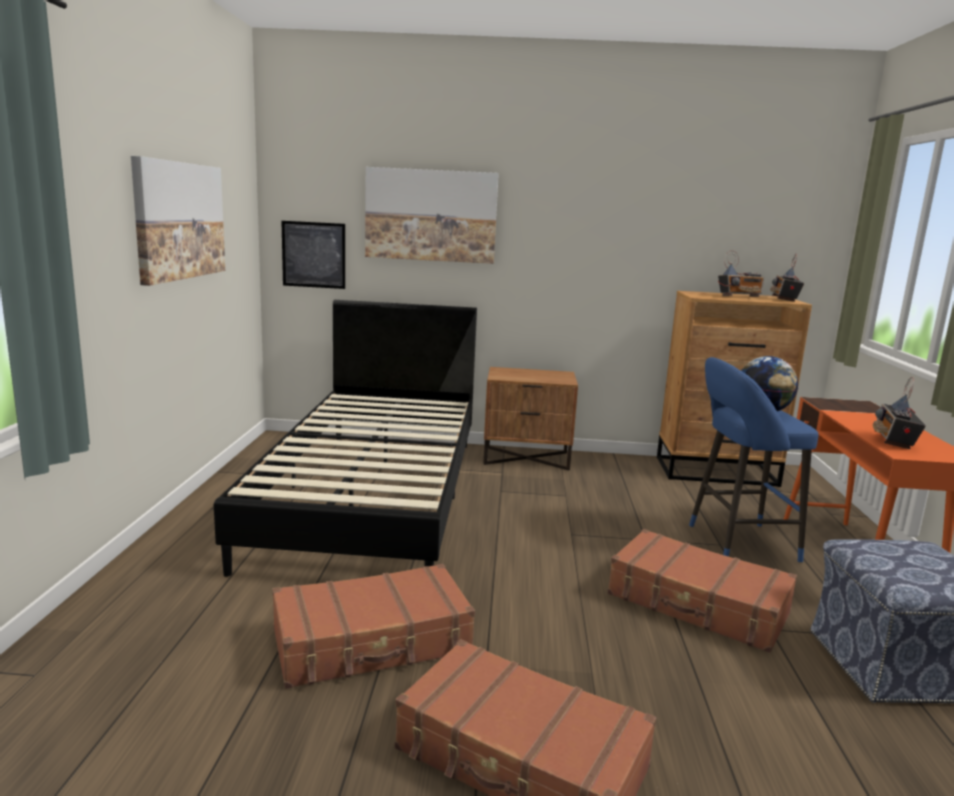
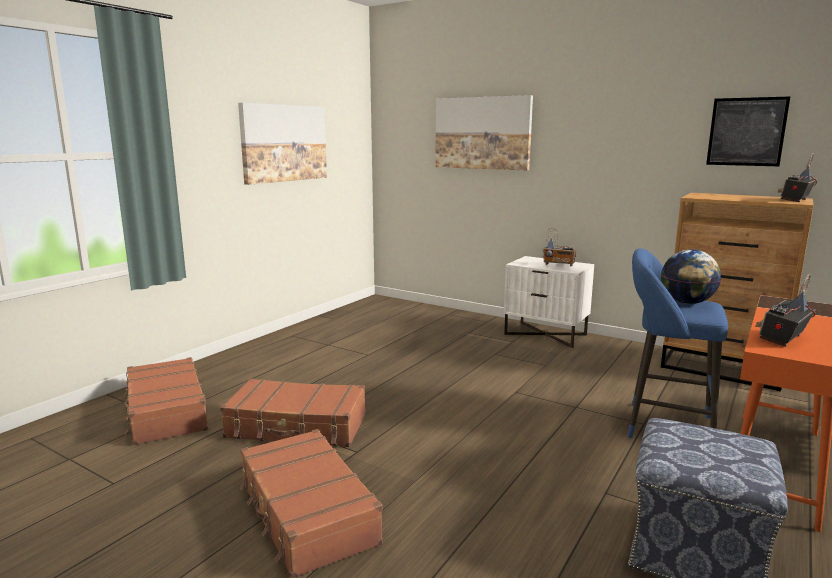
camera: 30 degrees right, 0 degrees up
(314, 255) = (404, 166): picture -> picture (746, 132)
(373, 495) = (398, 343): black bed -> none
(526, 458) = (546, 334): brown nightstand -> white nightstand
(697, 605) = (560, 460): brown suitcase -> brown suitcase (165, 412)
(739, 297) = (743, 197): radio -> radio (559, 265)

